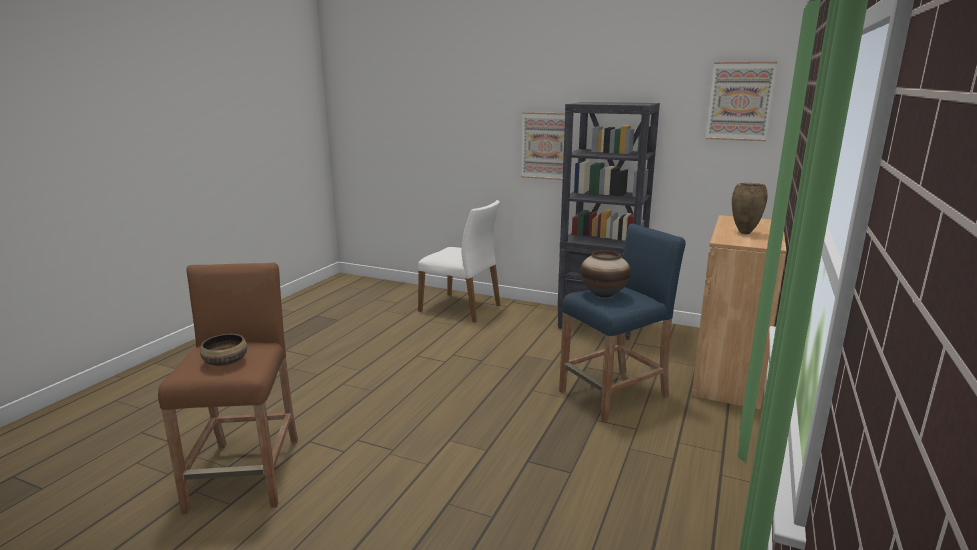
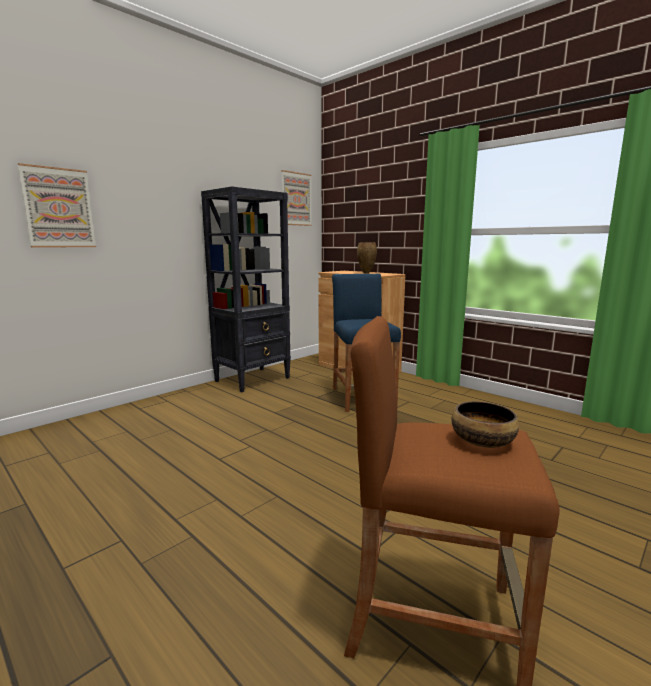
camera: 70 degrees left, 5 degrees down
(461, 308) = (134, 419): white chair -> none
(545, 146) = (170, 232): picture -> picture (58, 208)
(603, 294) = (364, 321): vase -> none

